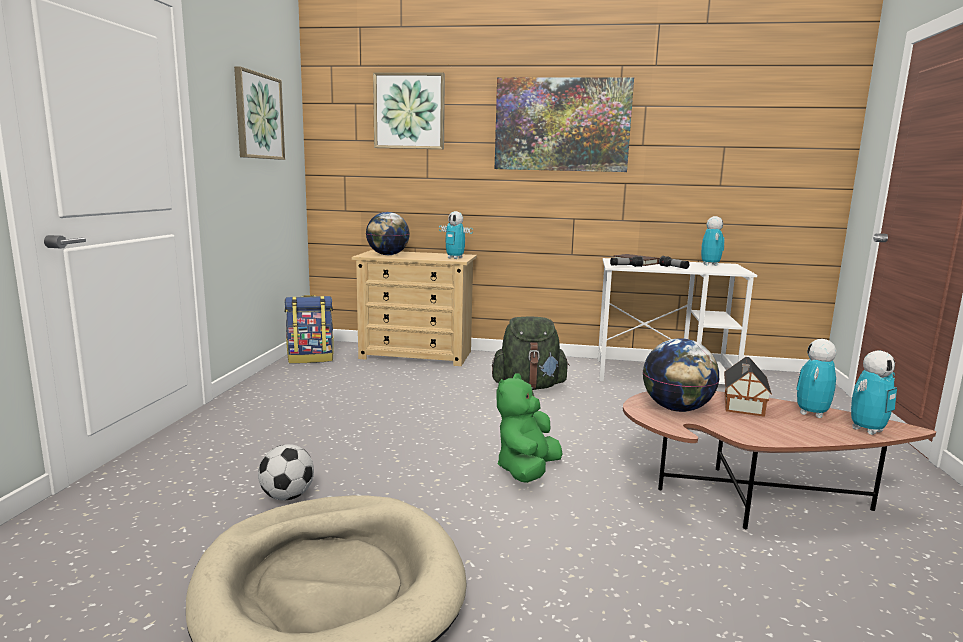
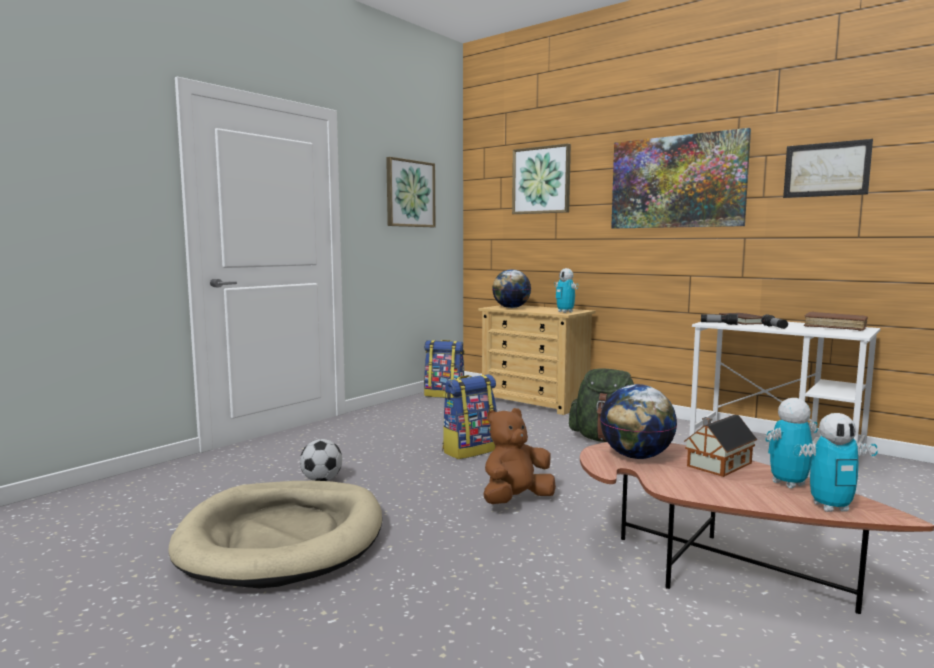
camera: 30 degrees right, 5 degrees down
(416, 423) = (469, 450): none -> backpack
(527, 471) = (515, 500): green plush toy -> brown plush toy
(697, 124) = (826, 169): none -> picture
(710, 265) = (835, 327): toy robot -> brown book

